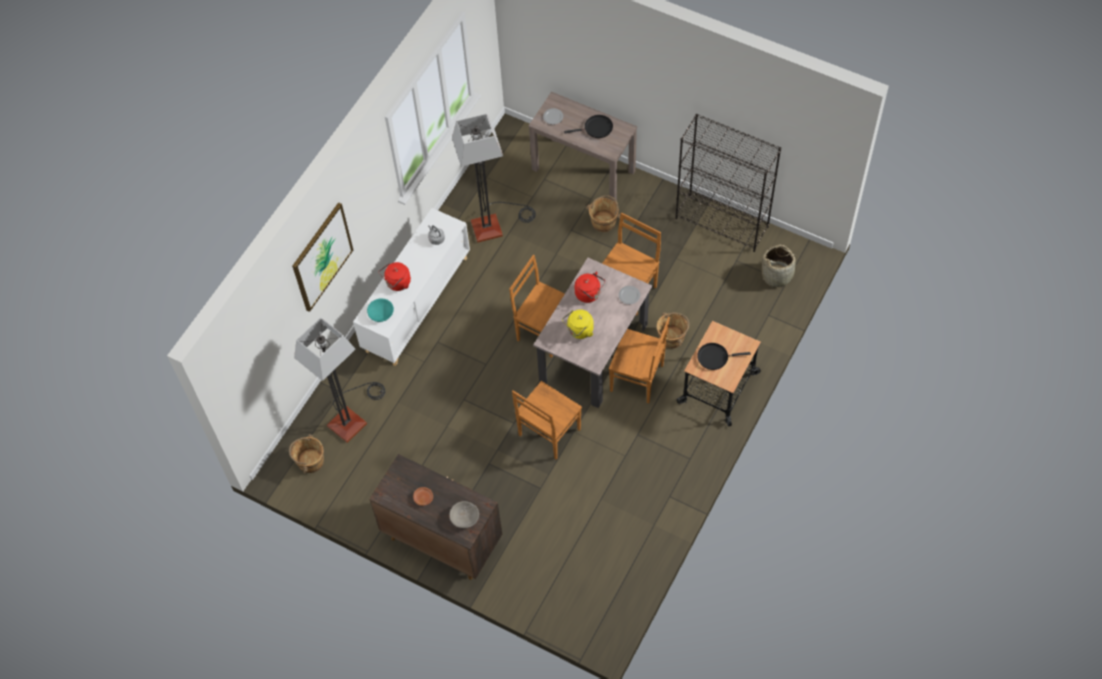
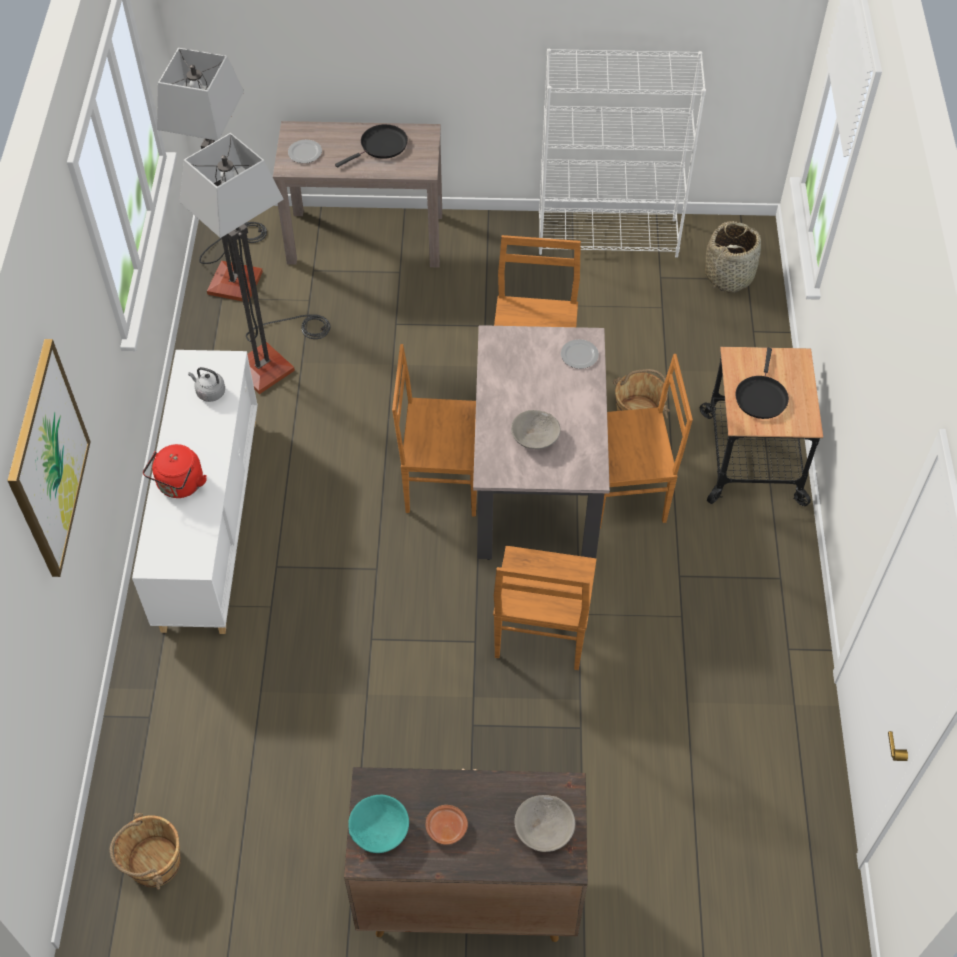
camera: 30 degrees left, 5 degrees down
(352, 416) = (191, 749): floor lamp -> floor lamp (236, 271)
(381, 313) = (177, 545): turquoise bowl -> turquoise bowl (379, 829)
(579, 331) = (535, 437): yellow kettle -> grey bowl
(589, 294) = (516, 377): red kettle -> none
(604, 221) = (438, 295): brown bucket -> none
(715, 357) = (761, 396): black frying pan -> black frying pan turned 45 degrees counterclockwise
(722, 222) = (608, 236): black bookcase -> white bookcase

